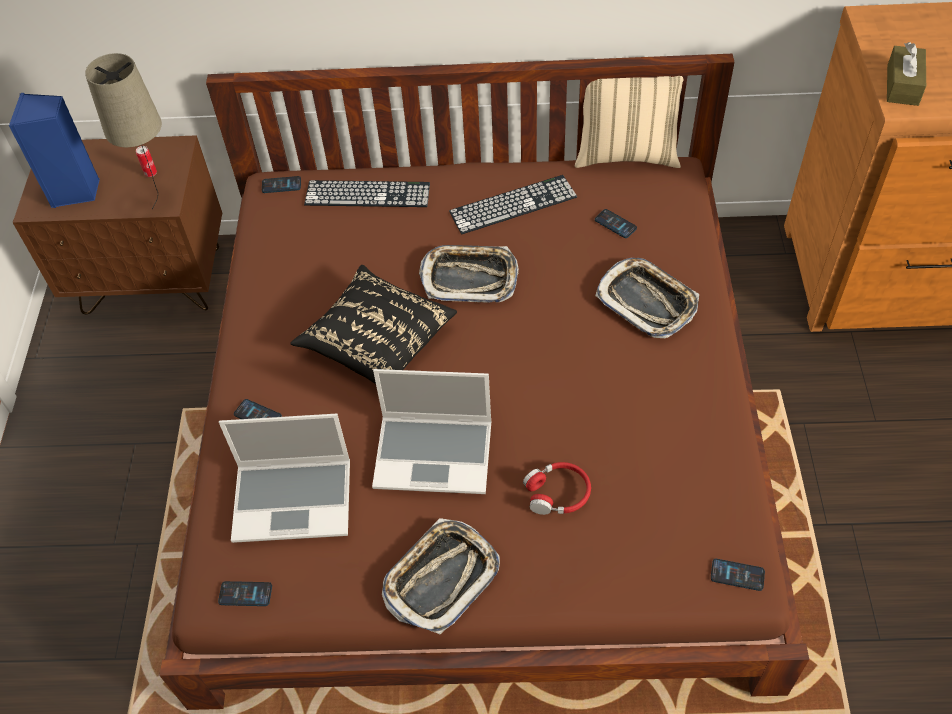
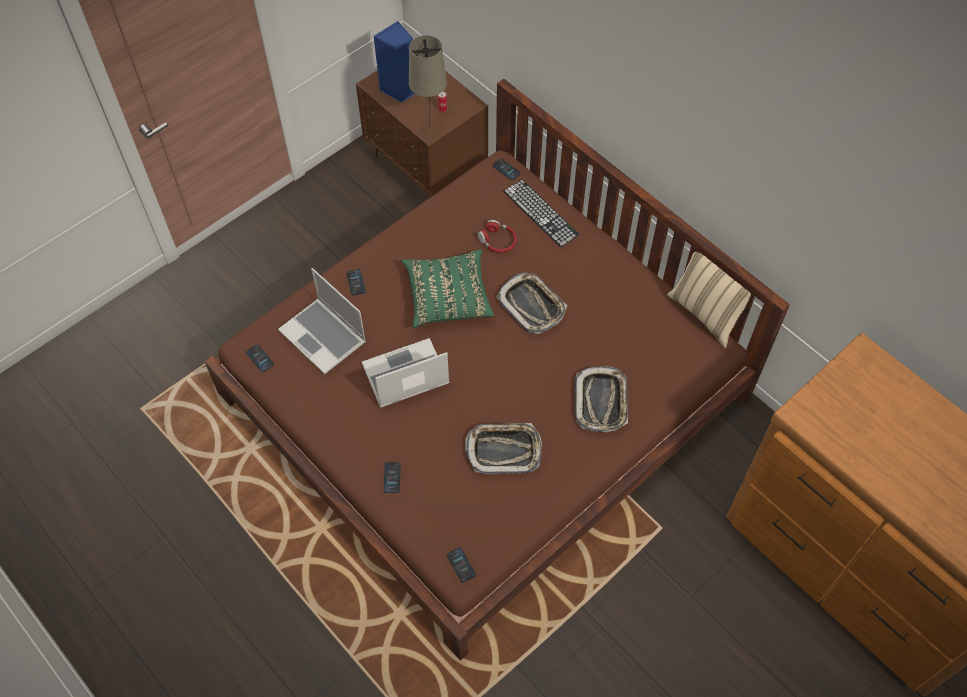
camera: 45 degrees right, 5 degrees up
(377, 342) = (448, 297): black pillow -> green pillow
(435, 454) = (405, 376): laptop -> laptop turned 105 degrees clockwise
(441, 578) = (339, 432): tray -> tray (504, 450)
(513, 204) = (606, 286): keyboard -> none
(558, 493) = (434, 448): red headphones -> red headphones (497, 241)
(615, 224) = (643, 346): phone -> phone (392, 477)
(902, 85) = (815, 405): brown tissue box -> none

